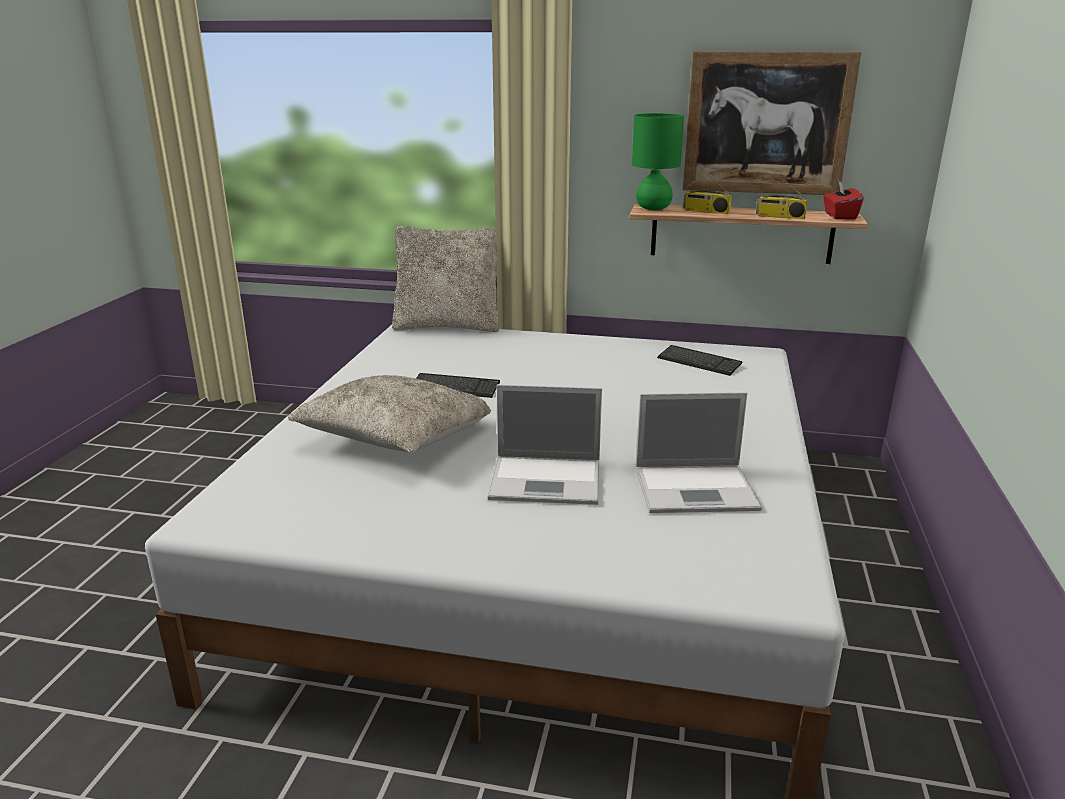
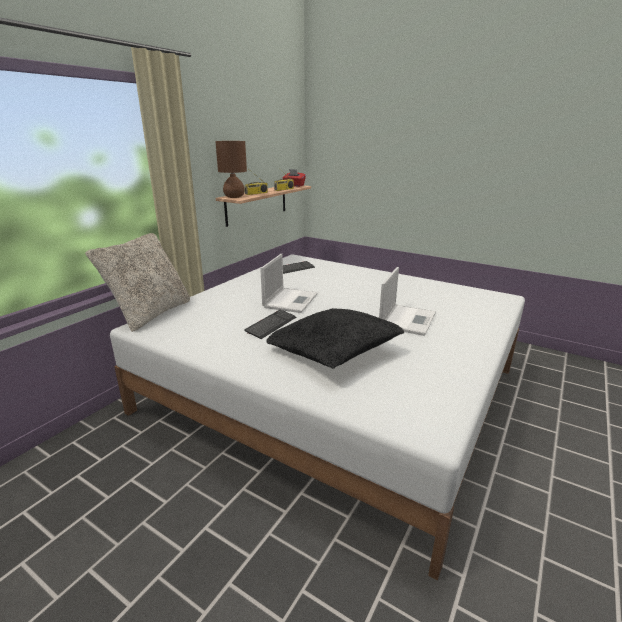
camera: 70 degrees left, 0 degrees up
(396, 436) = (333, 351): beige pillow -> black pillow
(652, 208) = (234, 197): green table lamp -> brown table lamp
(698, 489) = (424, 294): laptop -> laptop (291, 300)
(767, 124) = (258, 144): picture -> none

